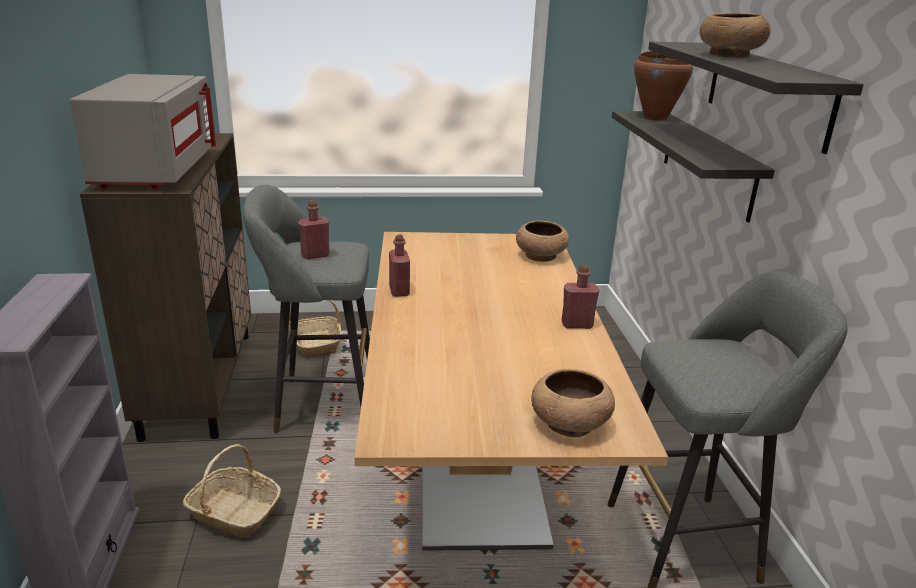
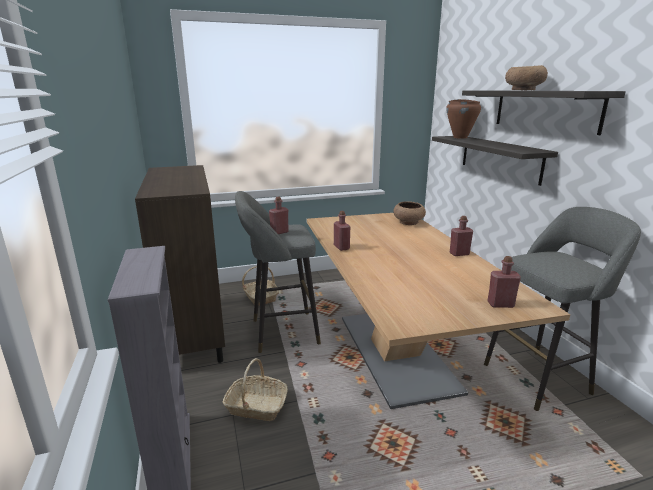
camera: 10 degrees left, 5 degrees down
(155, 170) = (174, 184): grey microwave -> none
(569, 423) = (500, 304): brown bowl -> red bottle

